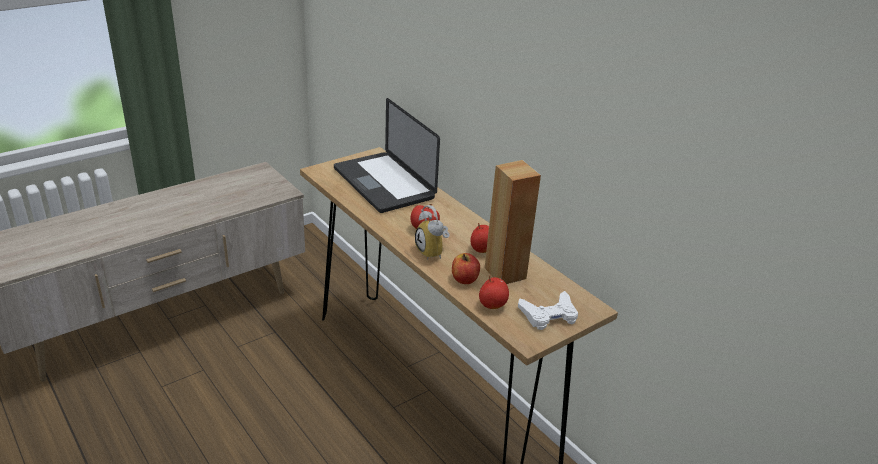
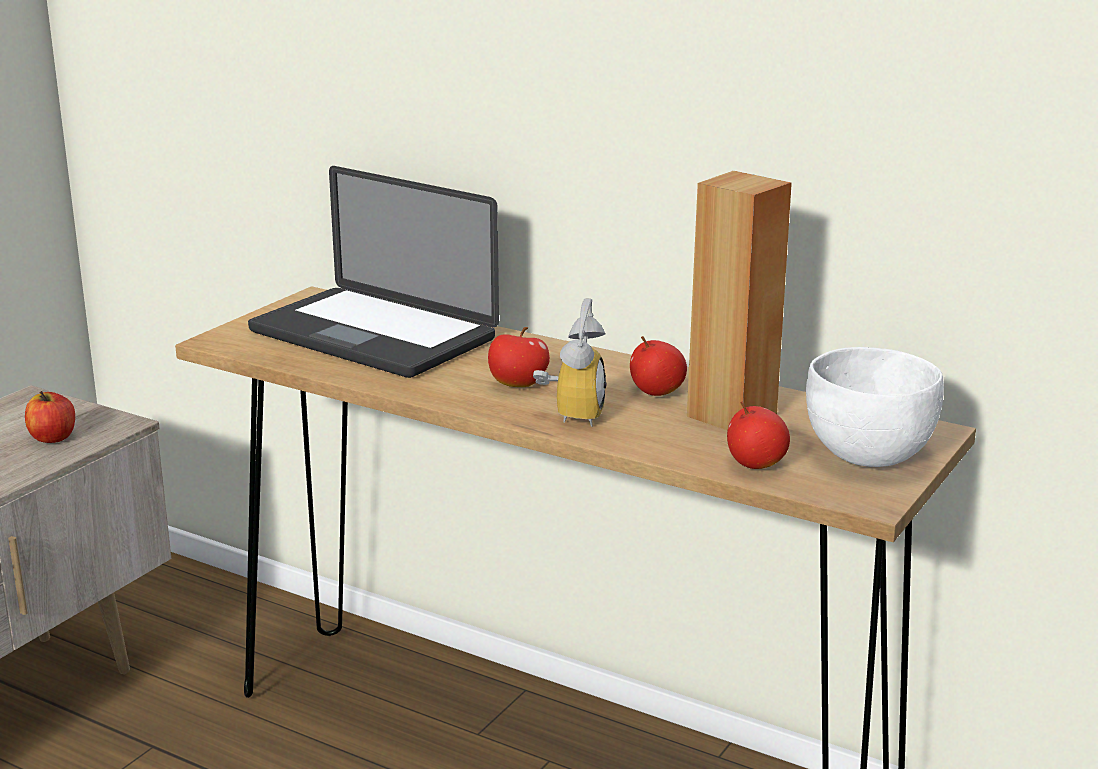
camera: 20 degrees left, 10 degrees down
(433, 252) = (571, 414): alarm clock -> alarm clock turned 120 degrees counterclockwise
(465, 279) = (668, 440): apple -> apple (53, 438)
(549, 315) = (868, 457): white game controller -> white bowl

